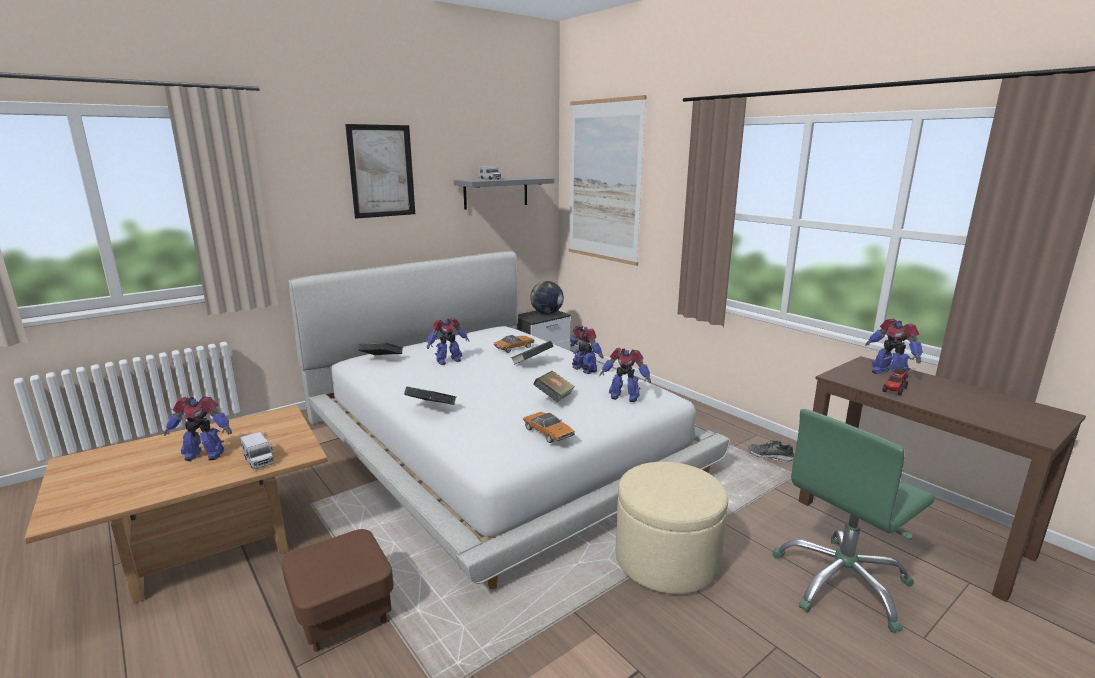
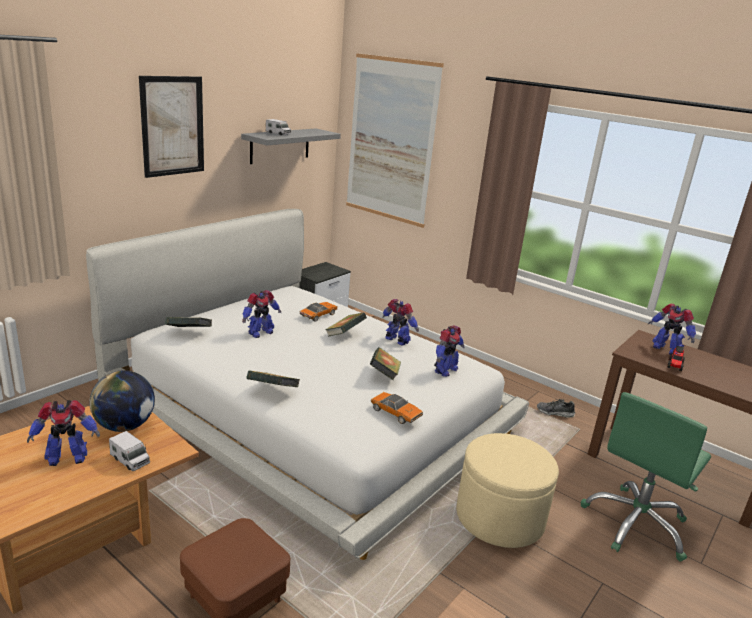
camera: 15 degrees left, 5 degrees up
(547, 313) = (326, 269): globe -> globe (125, 426)
(624, 397) = (445, 370): toy robot -> toy robot turned 60 degrees counterclockwise

